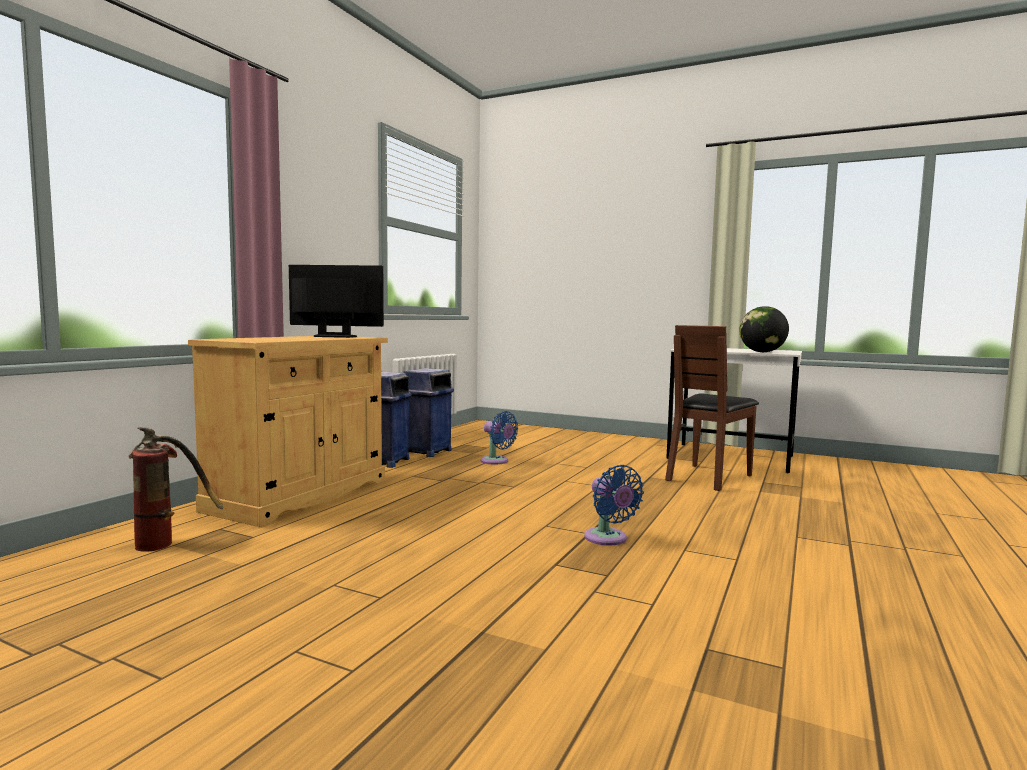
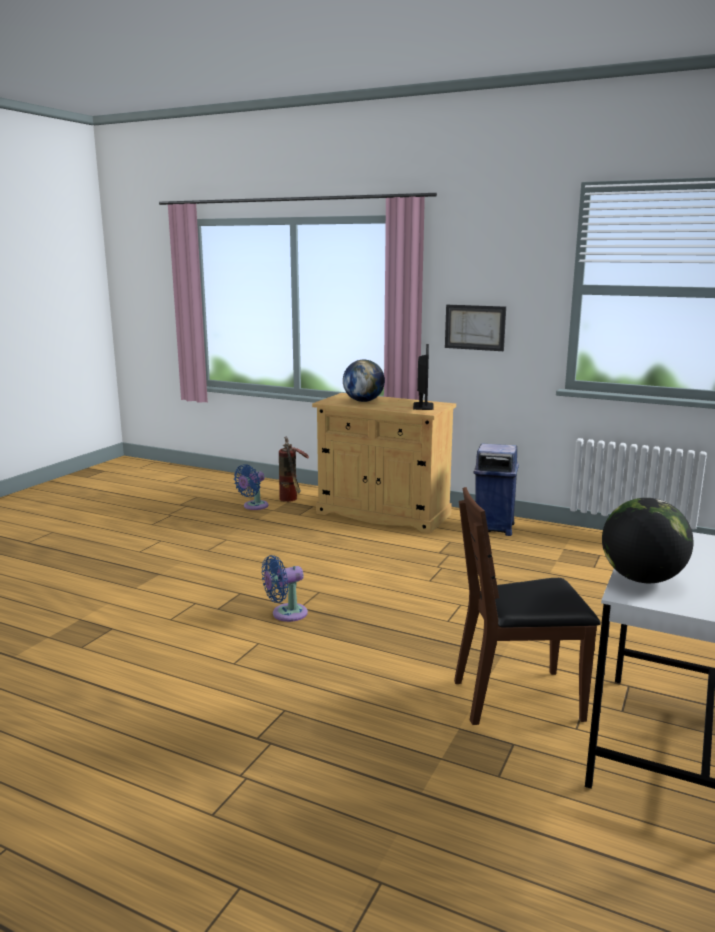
camera: 90 degrees right, 10 degrees up
(274, 339) = (363, 401): none -> globe
(313, 249) = (475, 327): none -> picture
(426, 452) = (547, 540): blue trash can -> none
(497, 461) = (526, 572): blue fan -> blue fan (253, 506)
(708, 477) = (518, 698): brown chair -> brown chair turned 45 degrees counterclockwise

